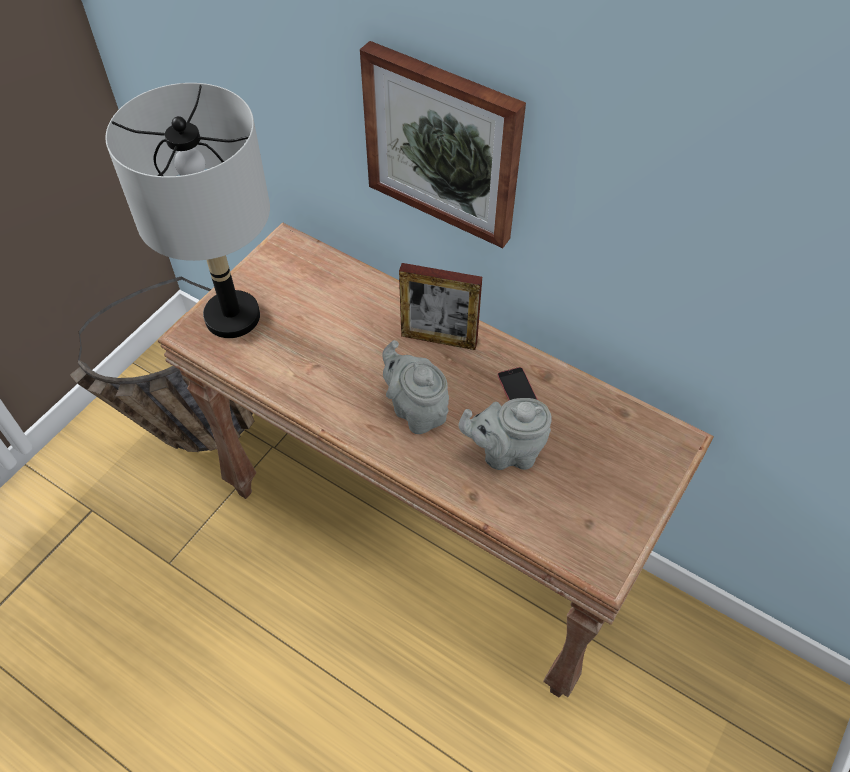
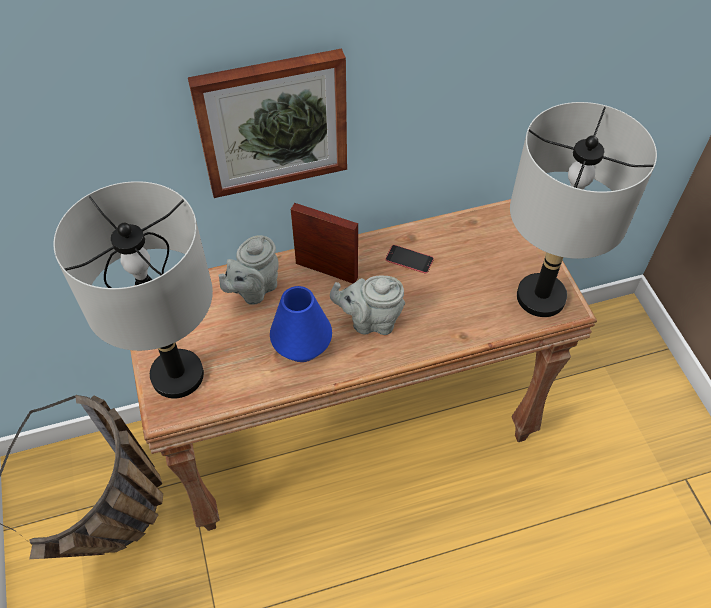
camera: 50 degrees left, 0 degrees up
(340, 378) = (302, 346): none -> blue vase
(439, 339) = (326, 270): picture frame -> picture frame turned 120 degrees counterclockwise
(506, 452) = (447, 297): grey teapot -> grey teapot (254, 289)
(591, 534) = (540, 297): none -> grey table lamp

